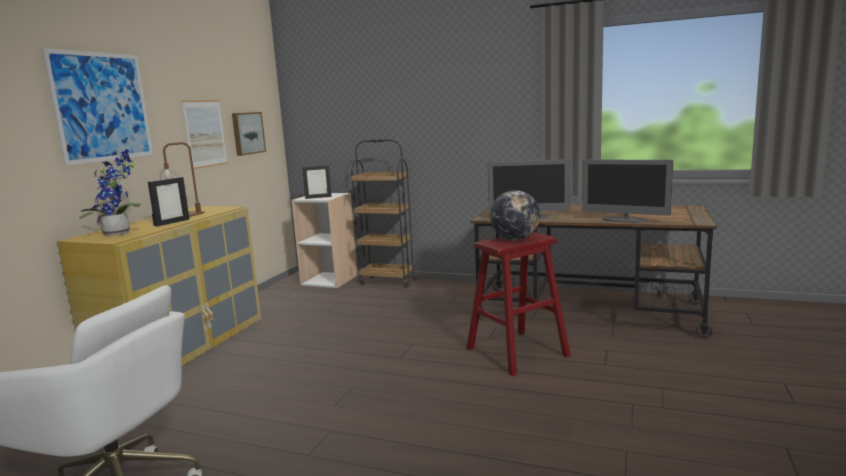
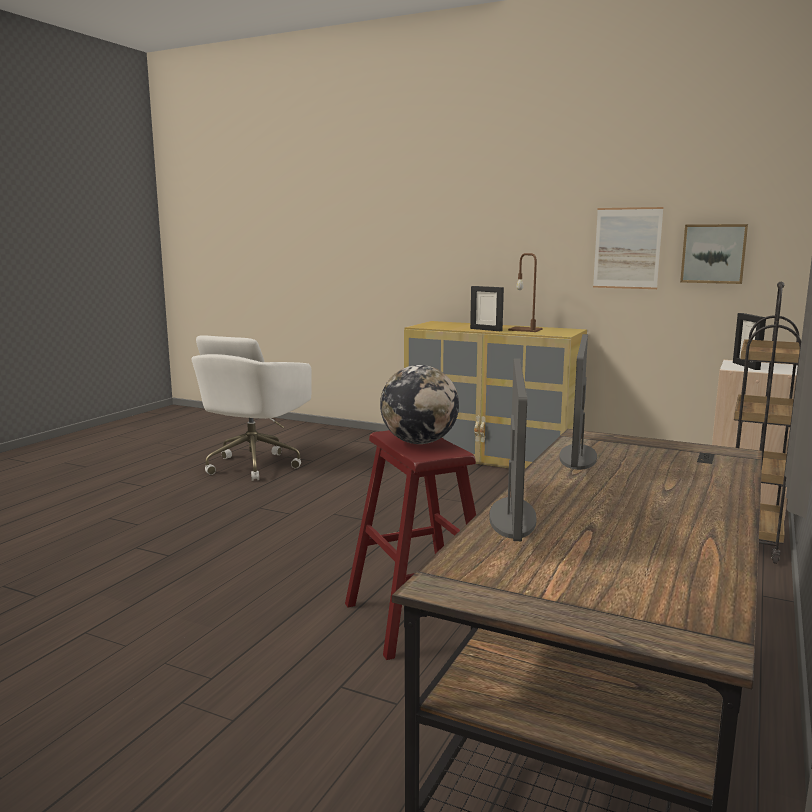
camera: 95 degrees right, 0 degrees up
(102, 107) = (496, 214): picture -> none
(120, 234) = (443, 326): potted plant -> none
(624, 220) = (512, 518): monitor -> monitor turned 150 degrees clockwise

